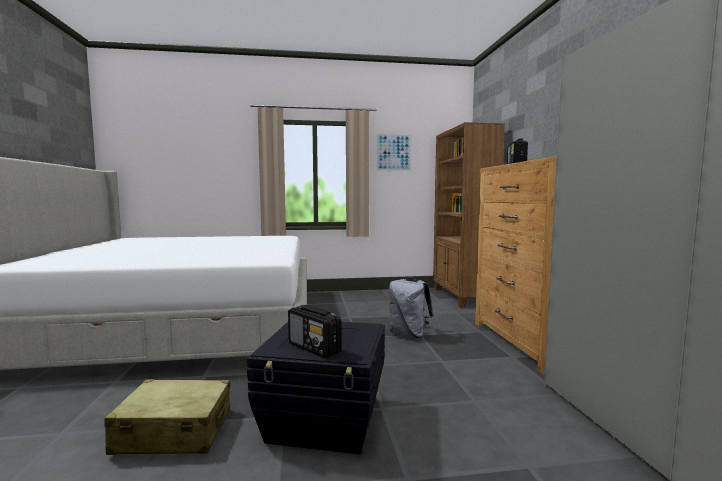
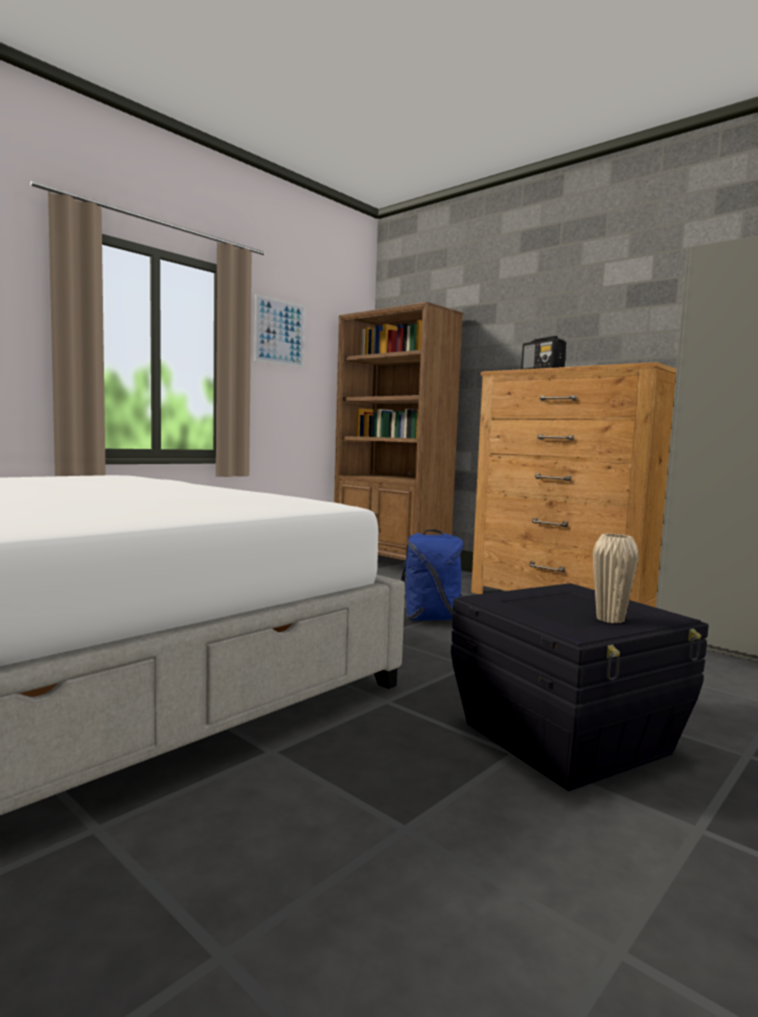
camera: 40 degrees left, 0 degrees up
(174, 432) = (429, 839): beige suitcase -> none
(314, 348) = (610, 619): radio -> beige vase
(409, 334) = (430, 618): grey backpack -> blue backpack

